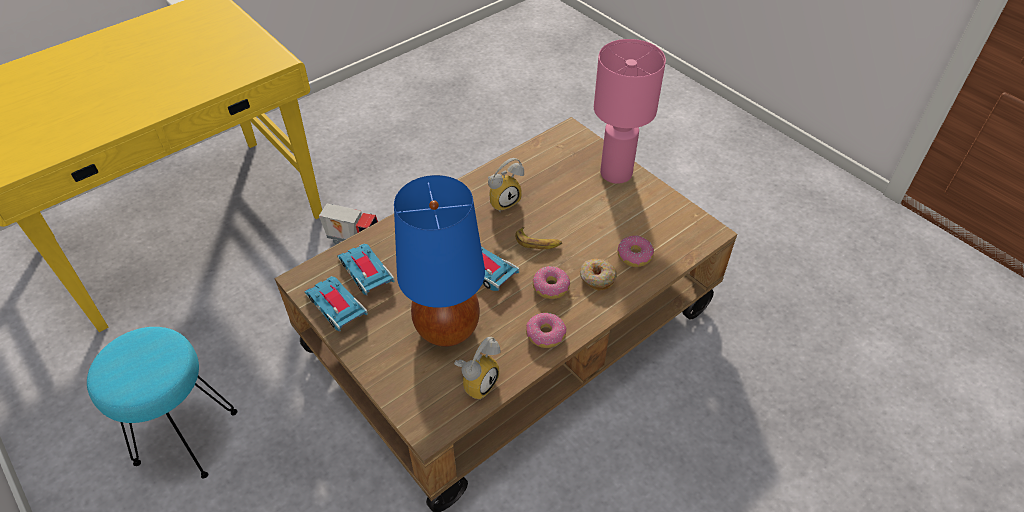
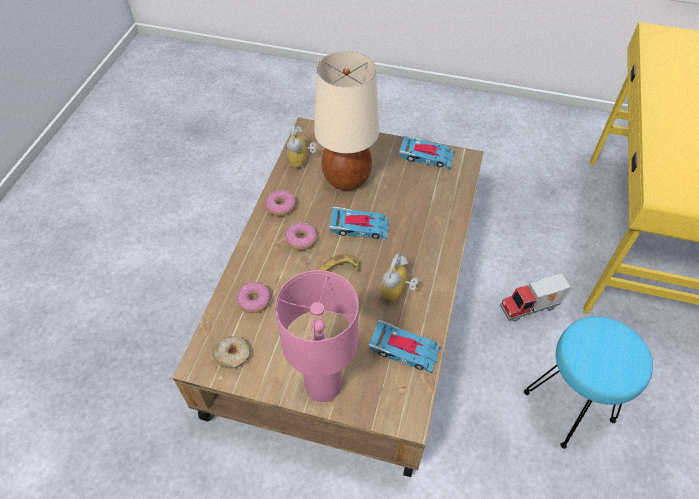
camera: 145 degrees right, 5 degrees up
(186, 439) = (468, 146): turquoise stool -> turquoise stool (568, 404)
(366, 272) = (434, 183): toy car -> toy car (404, 349)
(447, 327) = (347, 179): blue table lamp -> beige table lamp
(597, 278) = (272, 265): donut -> donut (233, 355)

